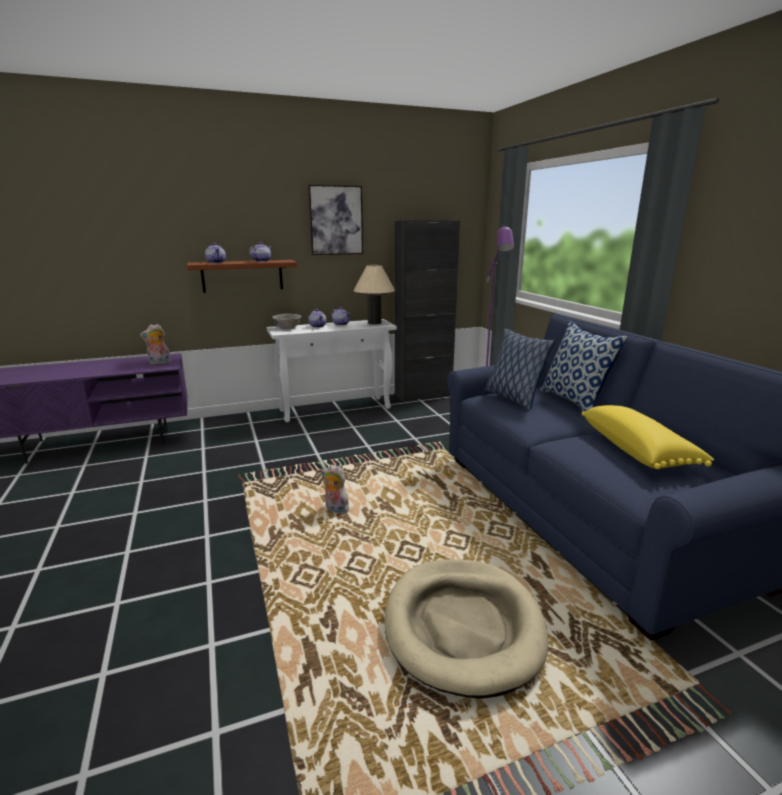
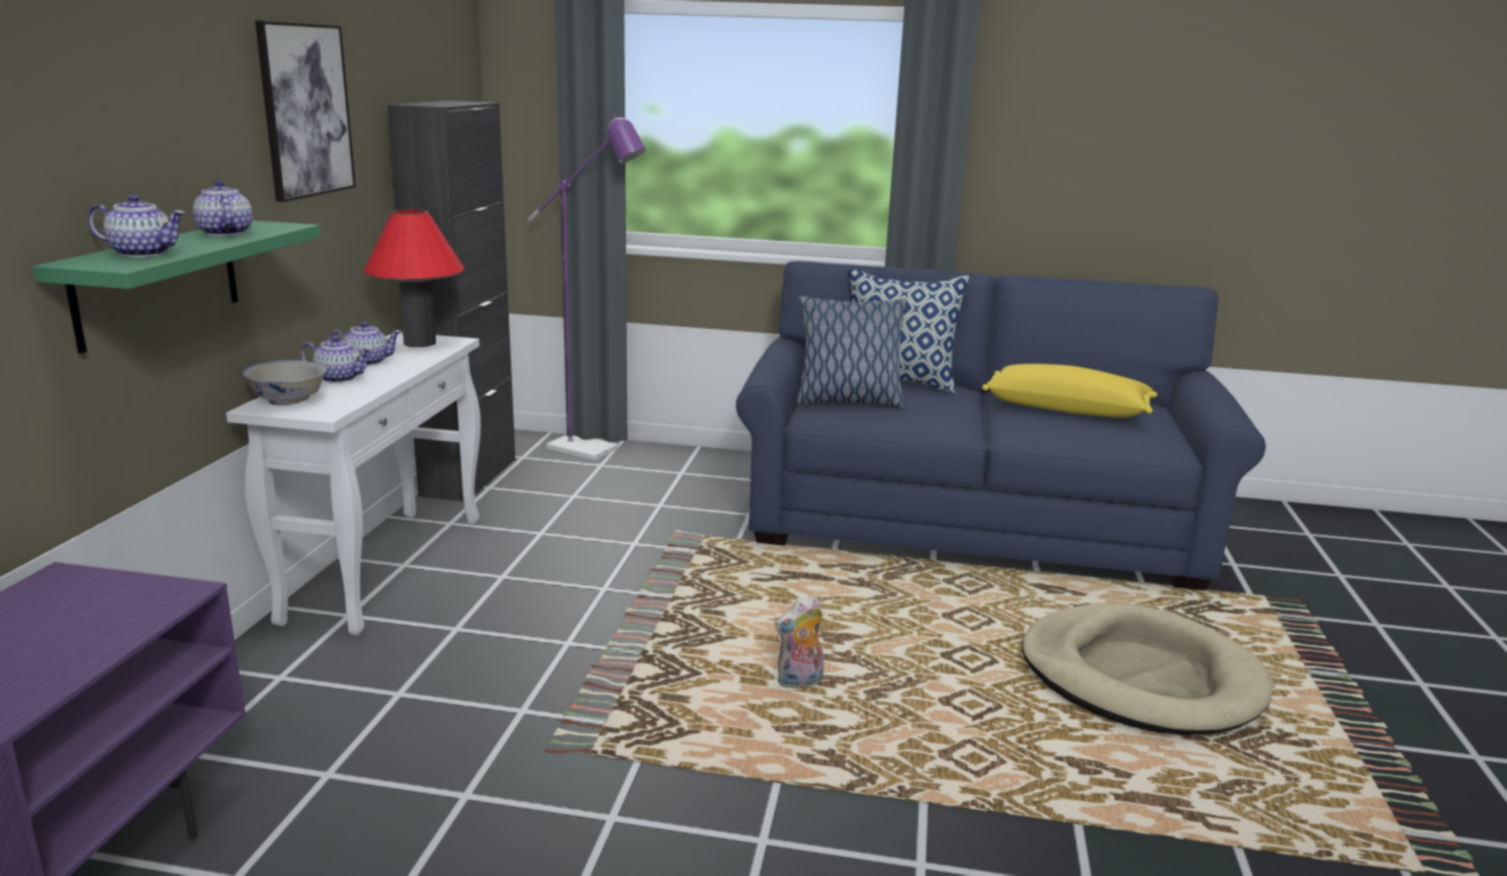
camera: 60 degrees left, 0 degrees up
(159, 363) = (106, 601): plush toy -> none
(242, 276) = (158, 282): brown shelf -> green shelf
(374, 323) = (419, 343): beige table lamp -> red table lamp

